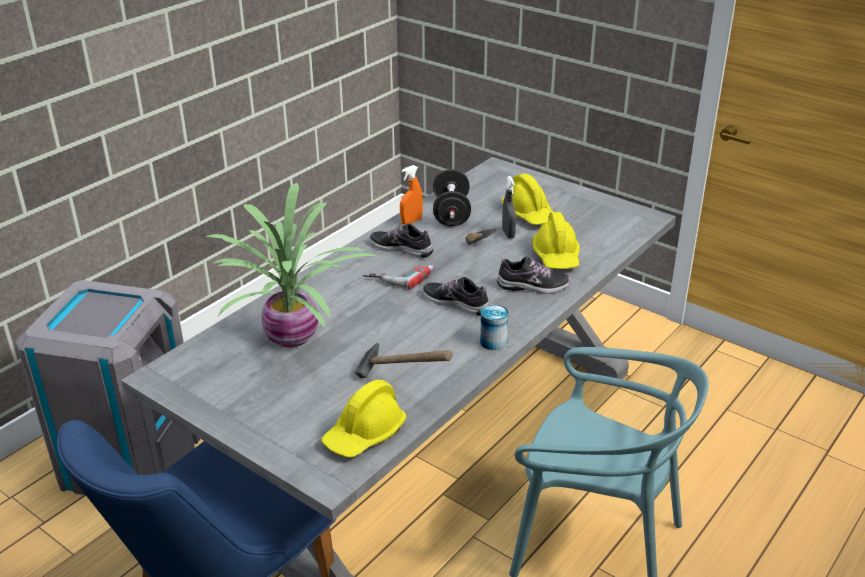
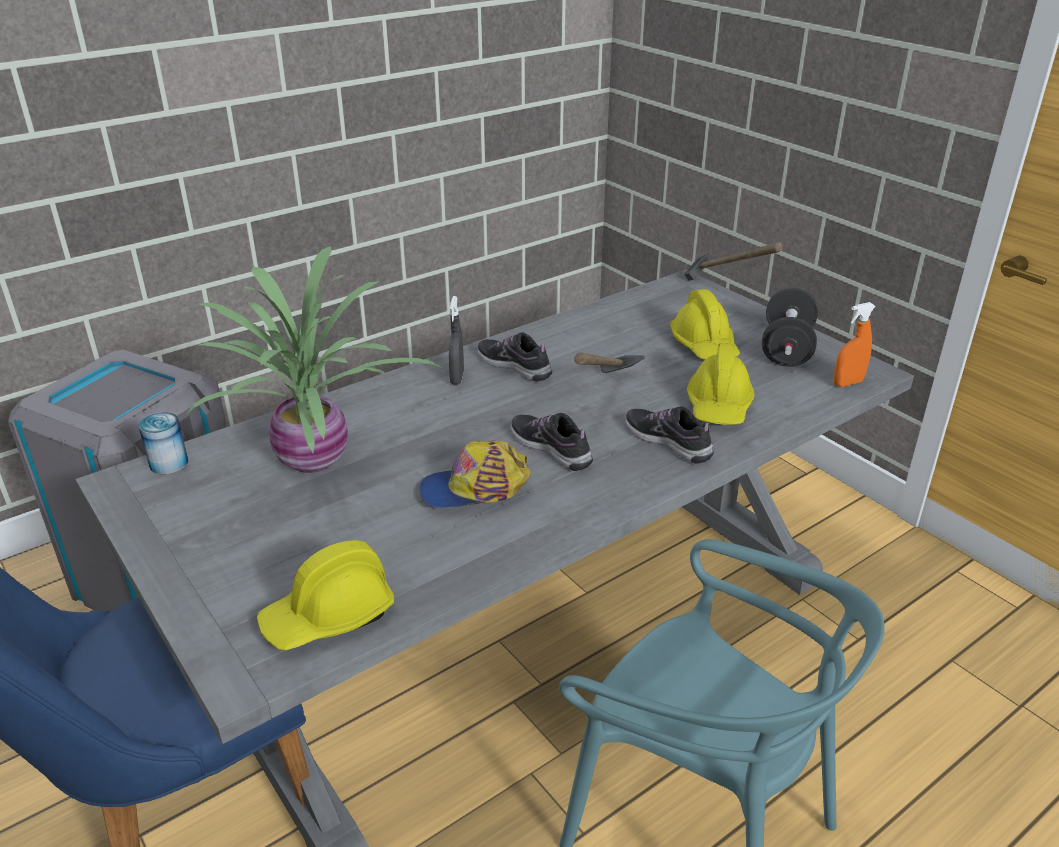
camera: 15 degrees right, 0 degrees up
(400, 276) = (494, 400): power drill -> none
(401, 388) = (416, 556): hammer -> hammer (726, 291)
(411, 221) = (544, 334): orange spray bottle -> orange spray bottle (847, 383)
(418, 338) = (476, 489): none -> cap
(451, 213) = (600, 331): black dumbbell -> black dumbbell (786, 349)
(493, 342) = (577, 511): can -> can (169, 463)
(508, 234) = (664, 366): grey spray bottle -> grey spray bottle (457, 378)
(533, 286) = (668, 442): shoe -> shoe turned 150 degrees counterclockwise

